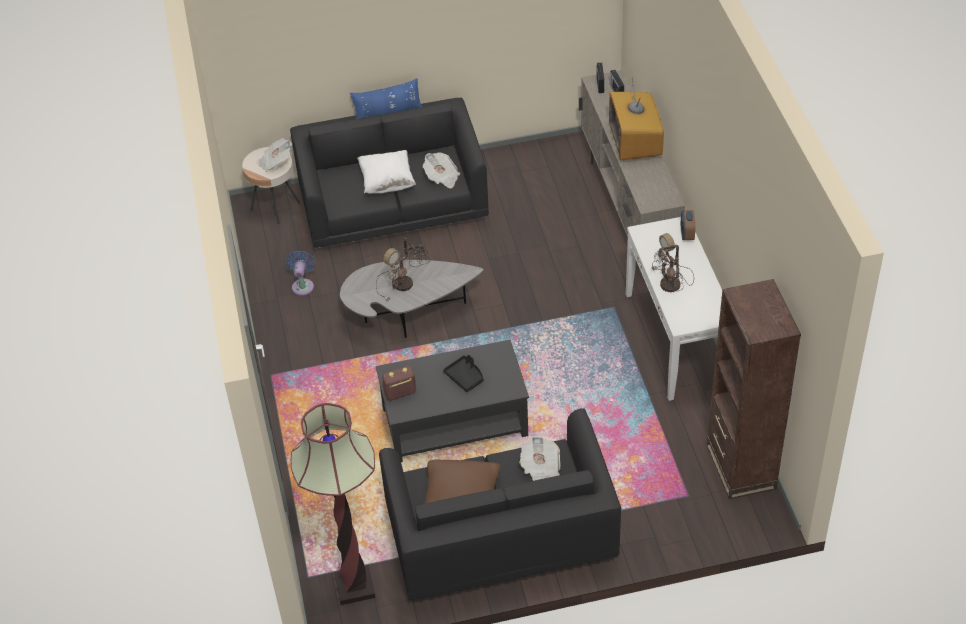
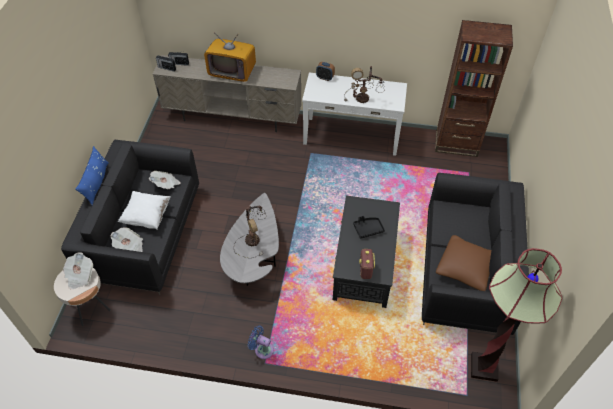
camera: 70 degrees left, 5 degrees up
(303, 285) = (186, 313): blue fan -> blue fan (262, 349)
(540, 468) = (455, 219): newspaper -> newspaper (129, 246)

